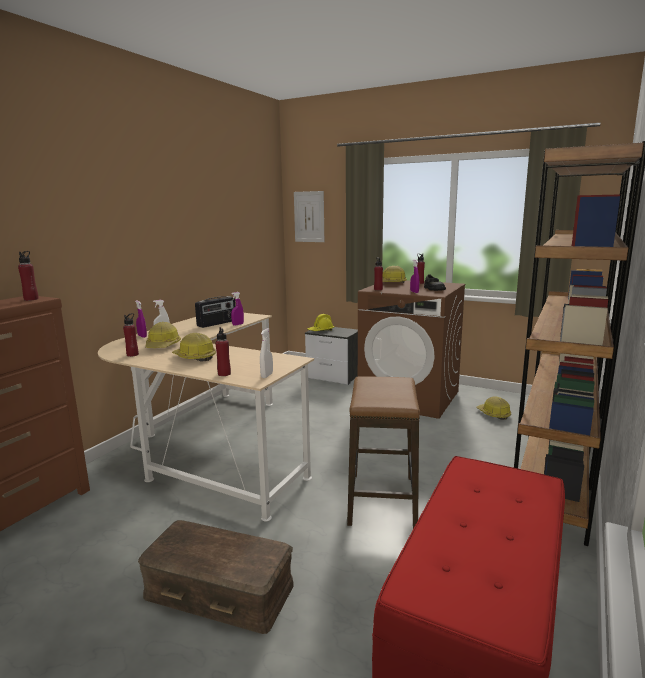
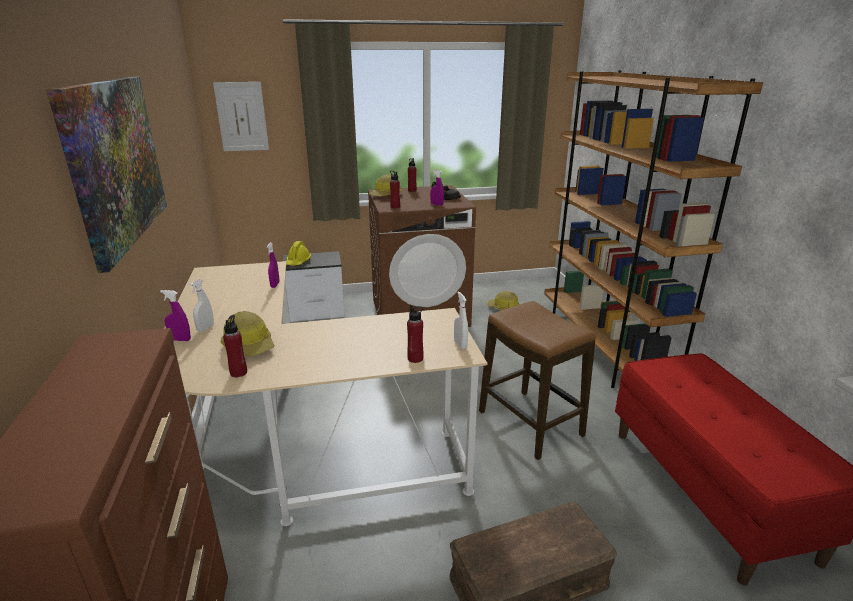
camera: 40 degrees left, 10 degrees up
(31, 299) = (127, 344): red bottle -> none
(130, 219) = (116, 162): none -> picture
(194, 357) = (331, 348): hard hat -> none
(217, 323) = (244, 290): radio -> none

